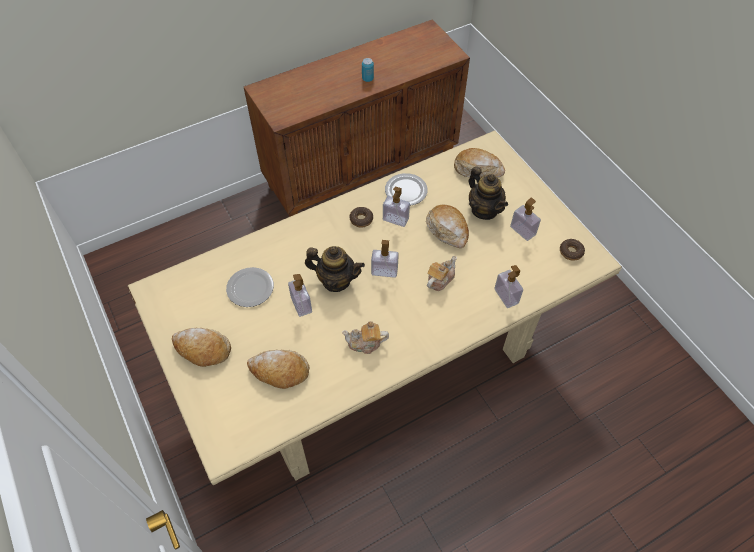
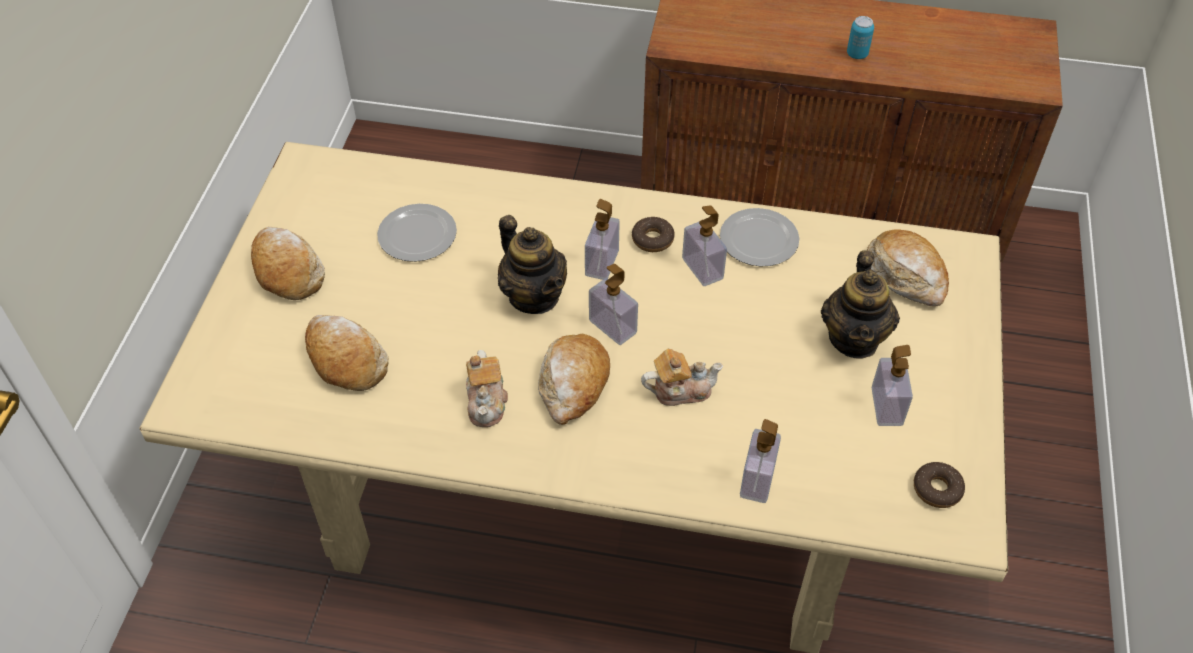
camera: 40 degrees right, 5 degrees down
(301, 304) = (458, 297): soap dispenser -> soap dispenser (602, 263)
(365, 343) = (487, 402): teapot -> teapot turned 135 degrees counterclockwise
(447, 230) = (765, 331): bread -> bread (573, 385)

